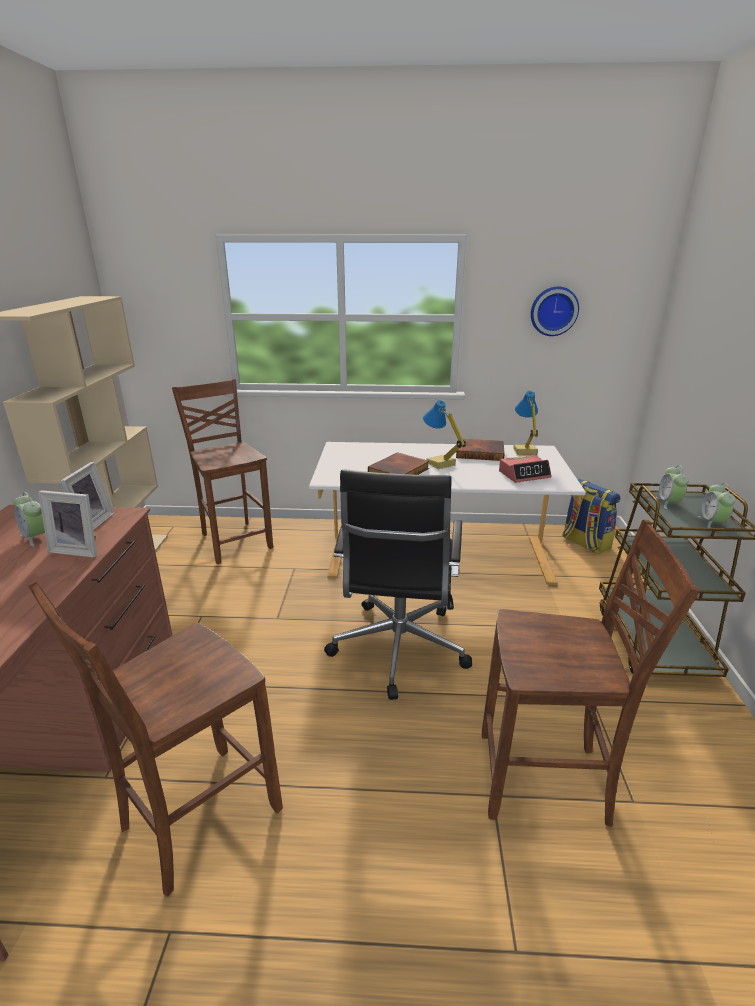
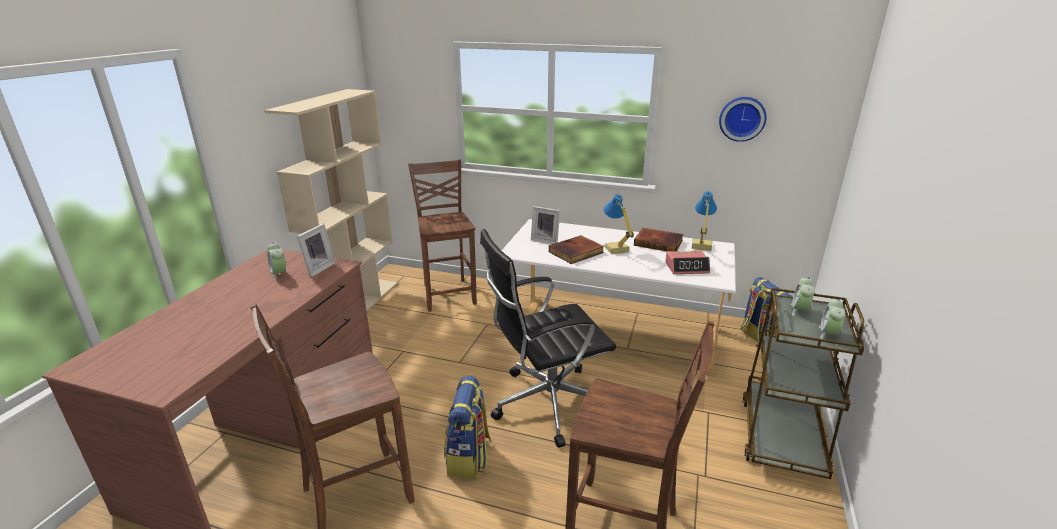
camera: 15 degrees right, 0 degrees up
(79, 549) = (303, 287): picture frame -> picture frame (546, 240)
(331, 734) = (469, 458): none -> backpack
(398, 649) = (546, 403): black office chair -> black office chair turned 45 degrees clockwise

